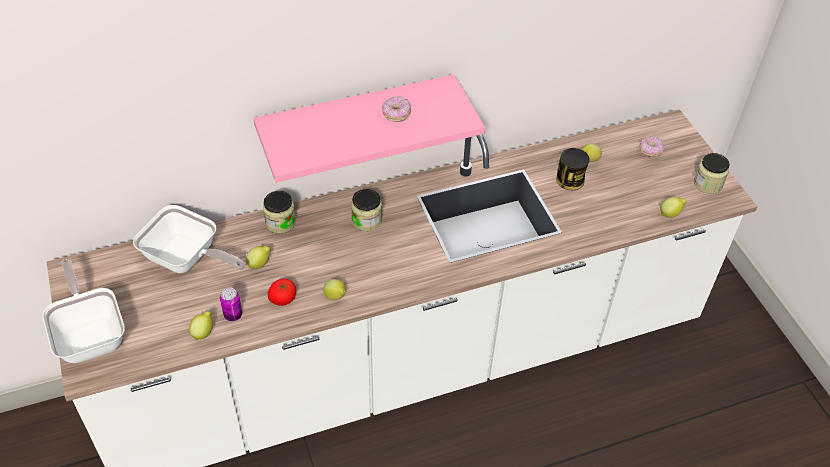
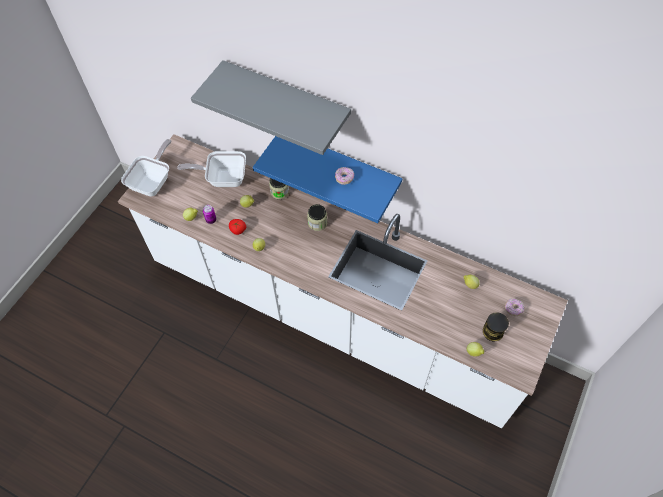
camera: 50 degrees right, 10 degrees up
(187, 260) = (223, 178): frying pan -> frying pan turned 105 degrees clockwise
(264, 55) = (286, 100): none -> grey shelf
(357, 120) = (339, 167): pink shelf -> blue shelf
(570, 180) = (444, 287): can -> can (493, 331)
(708, 183) = (521, 355): jar -> none

